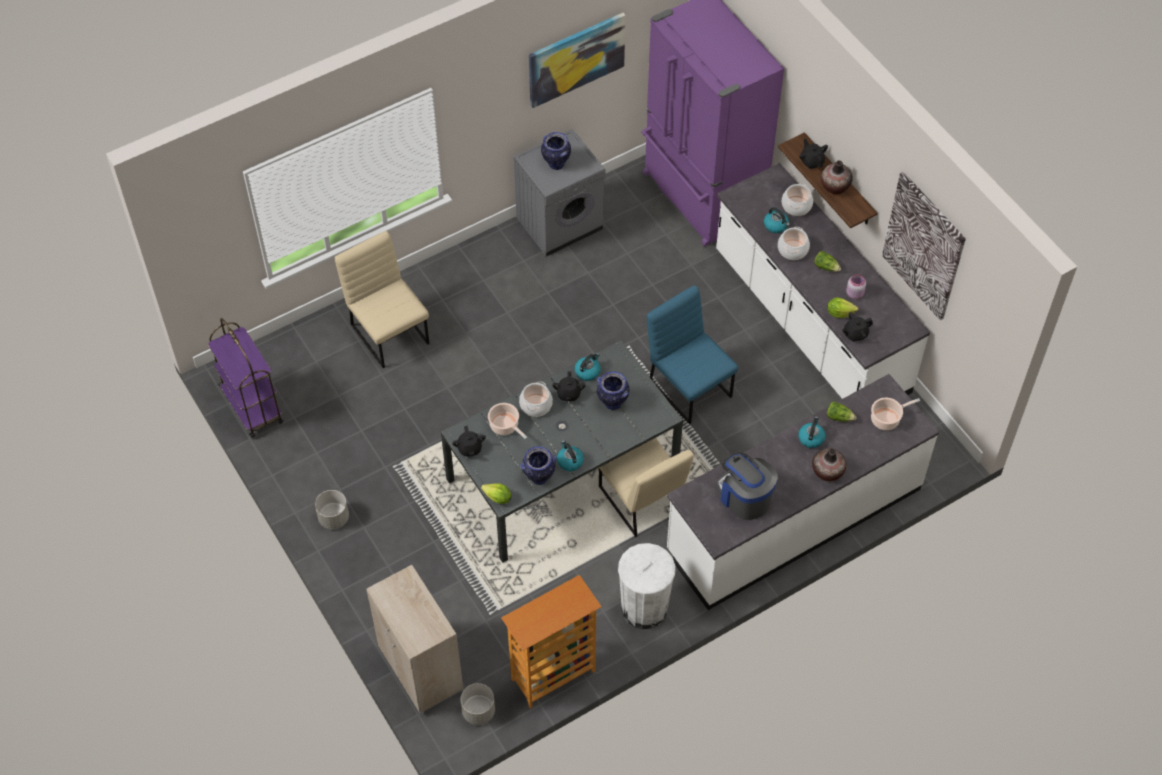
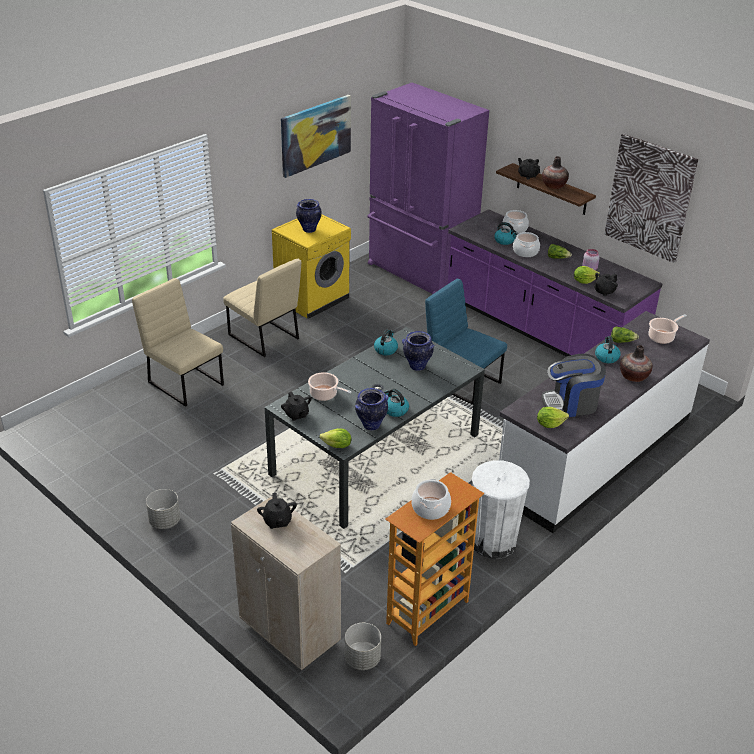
camera: 15 degrees left, 20 degrees down
(252, 407) = (65, 451): purple cart -> none
(536, 405) = (348, 377): cooking pot -> cooking pot (430, 508)
(561, 224) = (313, 299): grey washing machine -> yellow washing machine
(568, 394) = (375, 366): black teapot -> black teapot (277, 521)
(641, 501) = (455, 463): beige chair -> beige chair (264, 337)
(710, 521) = (549, 424): none -> lettuce
(744, 497) = (571, 403): coffee machine -> coffee machine turned 45 degrees counterclockwise
(809, 323) = (541, 330): white counter -> purple counter

